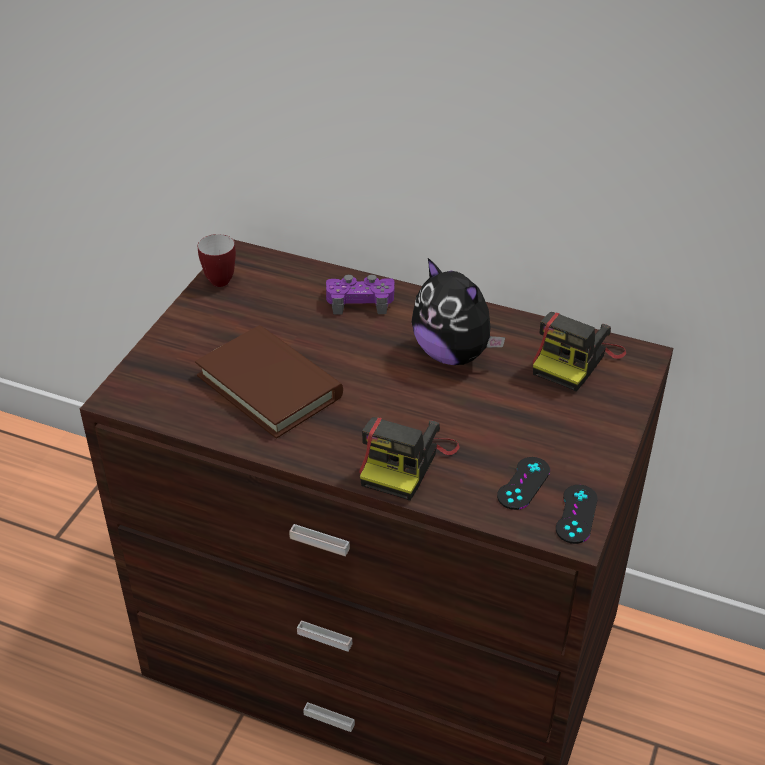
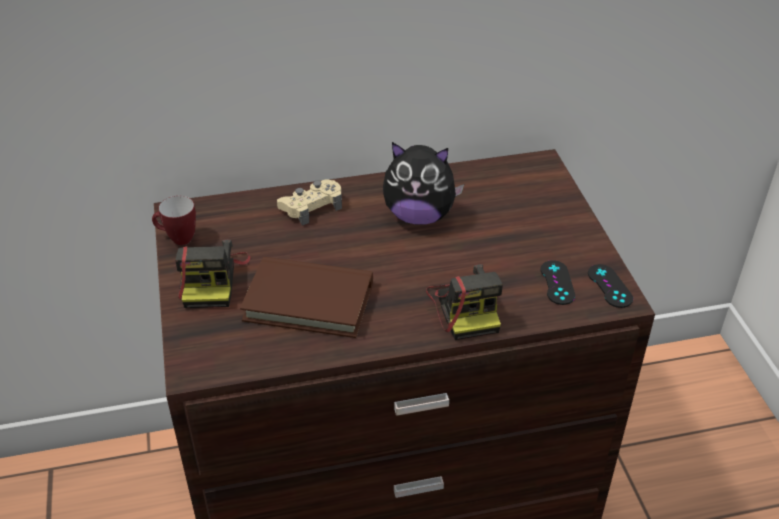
camera: 35 degrees left, 0 degrees up
(360, 300) = (311, 207): purple game controller -> beige game controller
(575, 360) = (504, 183): camera -> camera (212, 279)

